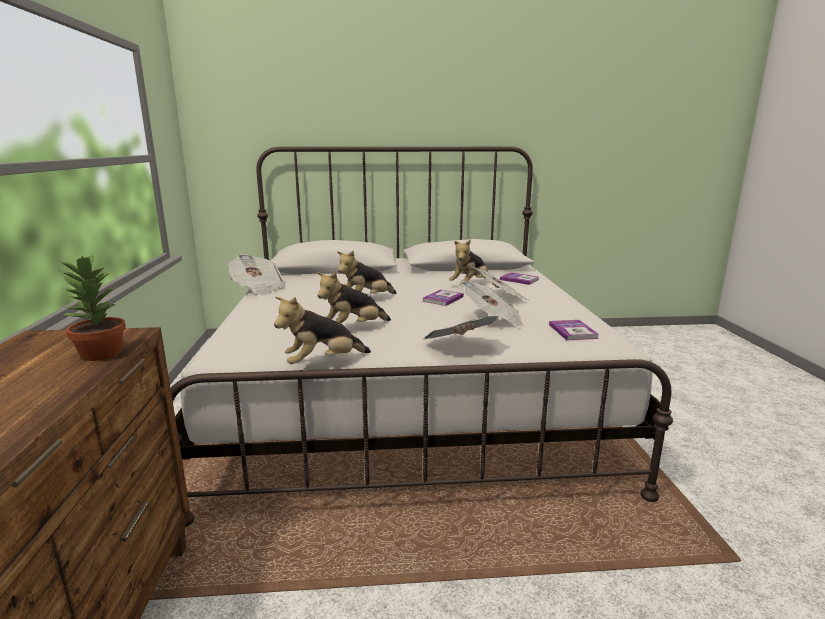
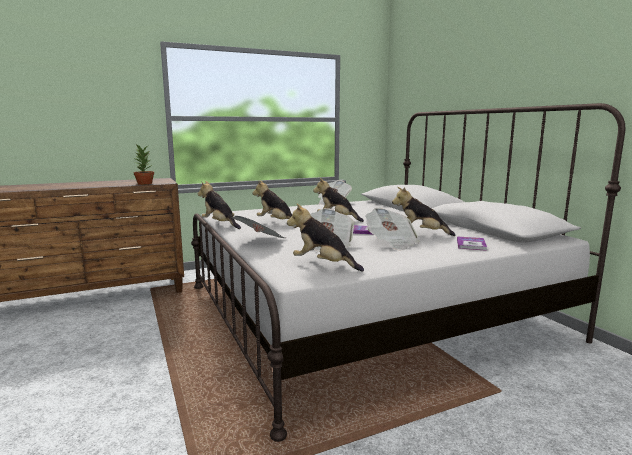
camera: 70 degrees right, 5 degrees down
(573, 331) = (323, 265): book -> plush toy

